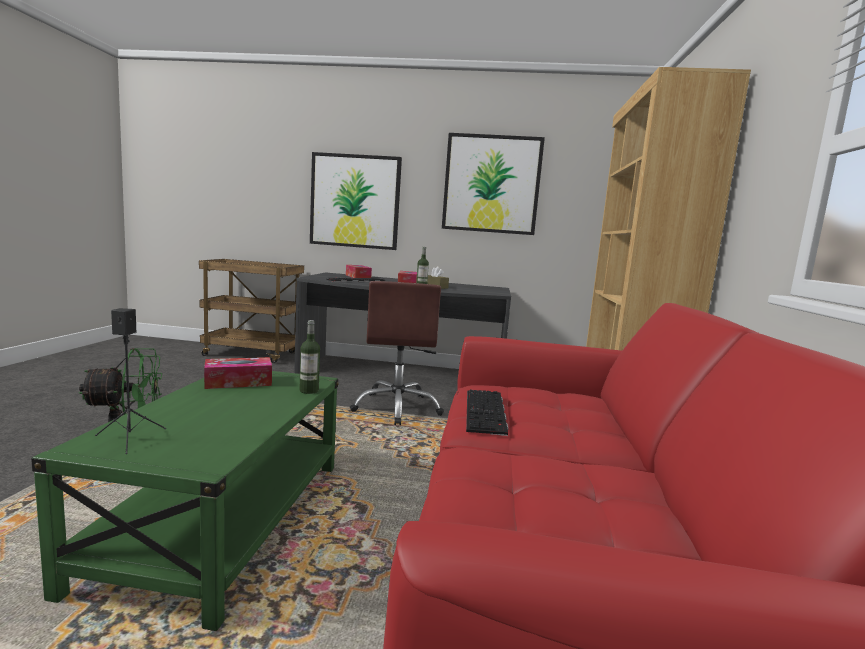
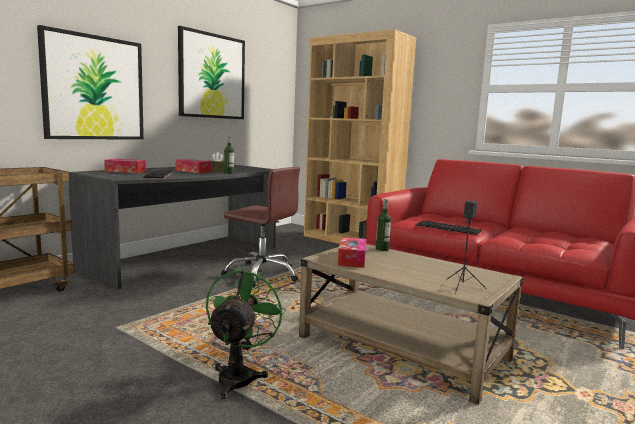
camera: 60 degrees left, 0 degrees up
(224, 520) = (402, 348): green coffee table -> beige coffee table

